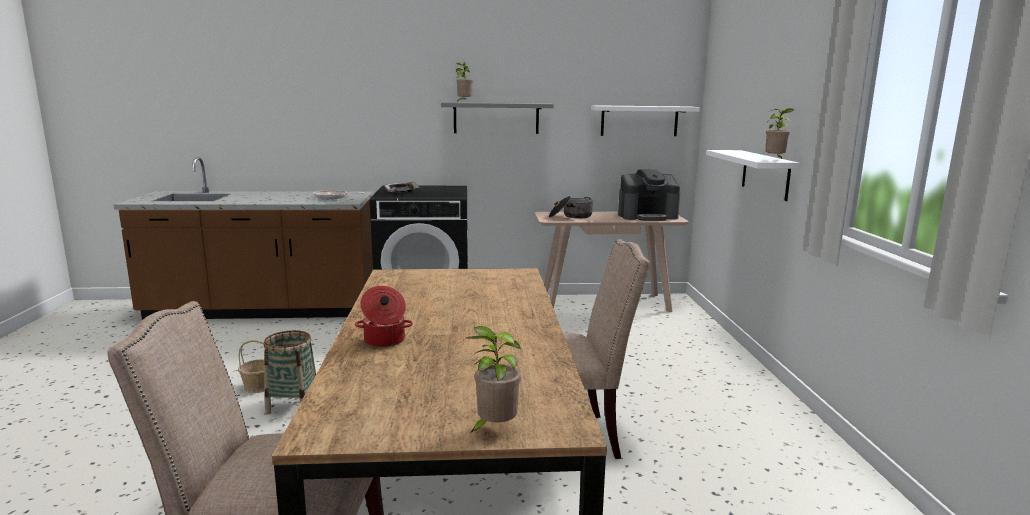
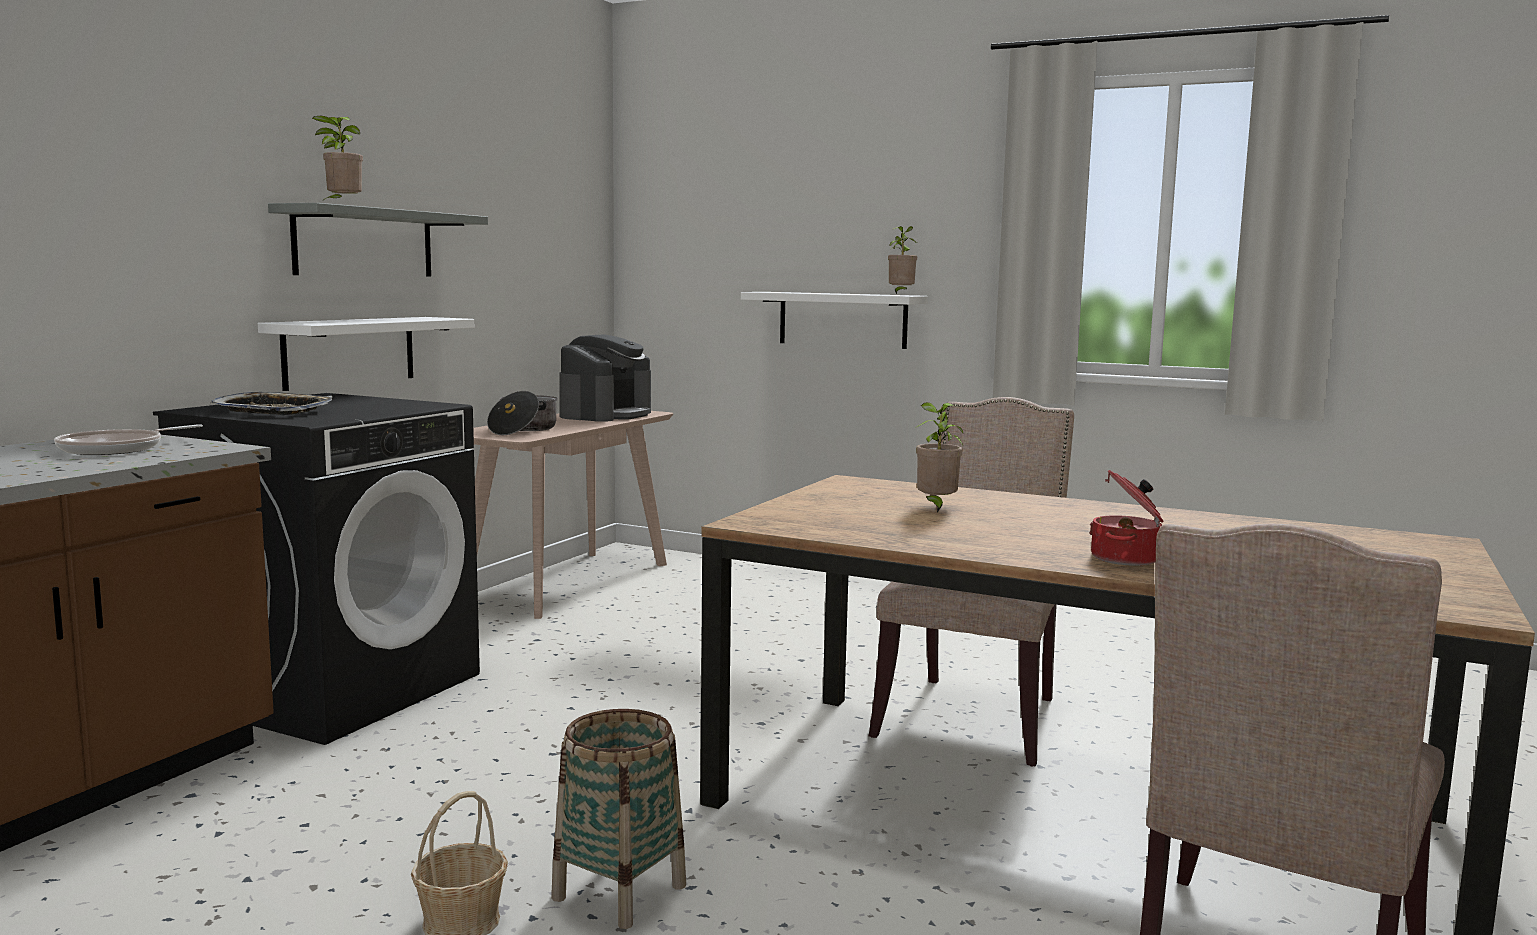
camera: 60 degrees left, 5 degrees down
(494, 428) = (1442, 558): potted plant -> potted plant (936, 507)
(639, 121) = (553, 253): white shelf -> white shelf (350, 351)

